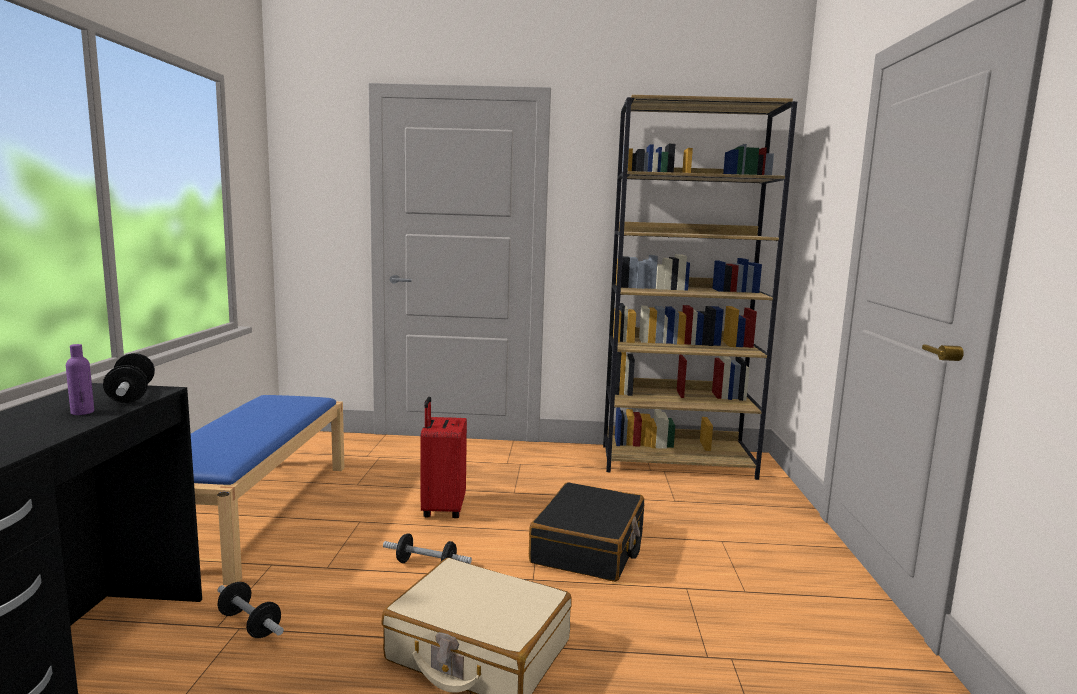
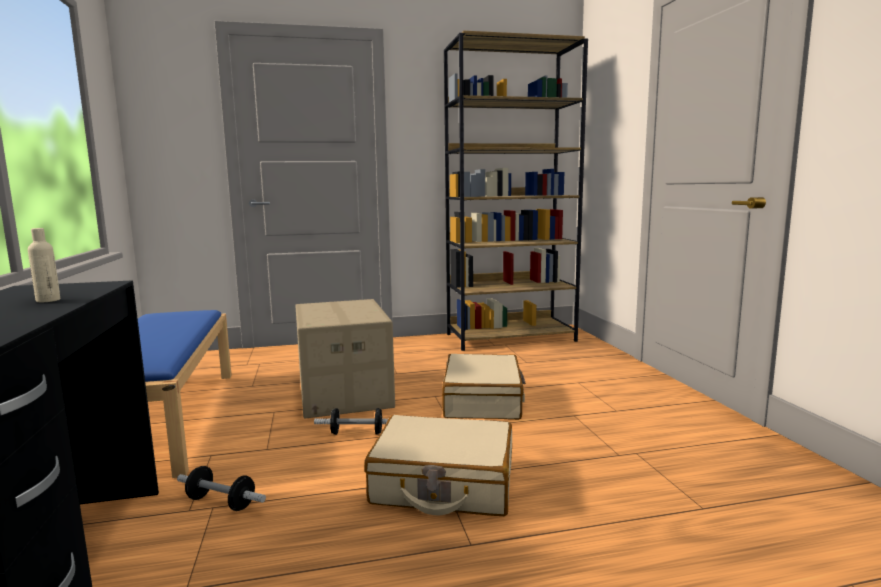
camera: 15 degrees left, 0 degrees up
(82, 412) = (48, 300): purple bottle -> beige bottle
(131, 394) = (82, 287): dumbbell -> none
(442, 509) = (343, 393): red suitcase -> cardboard box
(589, 547) = (483, 401): black suitcase -> beige suitcase

